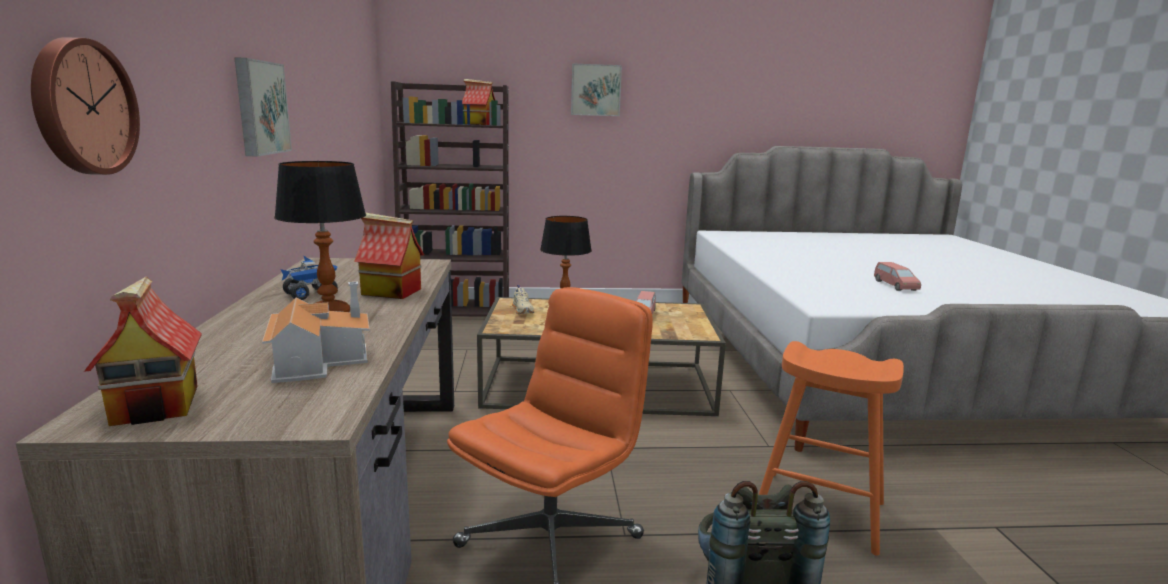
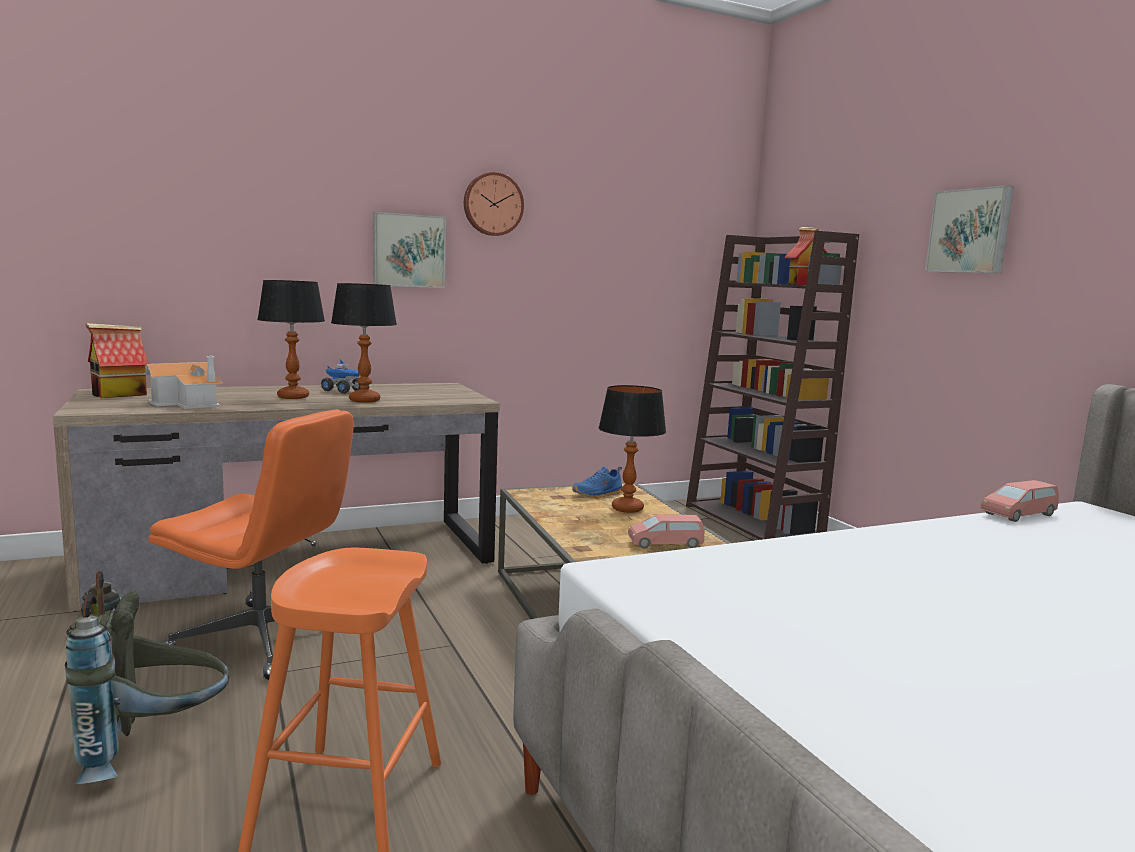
camera: 70 degrees right, 5 degrees down
(82, 107) = (179, 239): wall clock -> wall clock (492, 204)
(390, 292) = (364, 400): toy house -> table lamp
(523, 310) = (598, 494): beige shoe -> blue shoe
(895, 285) = (906, 645): pink toy car -> pink toy car (1019, 514)

